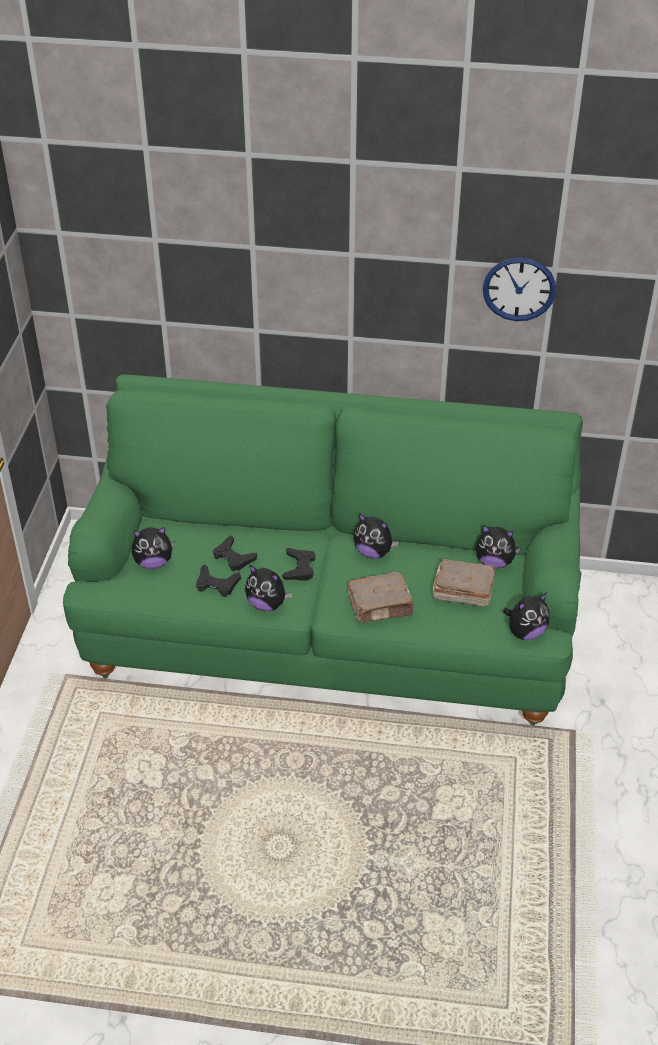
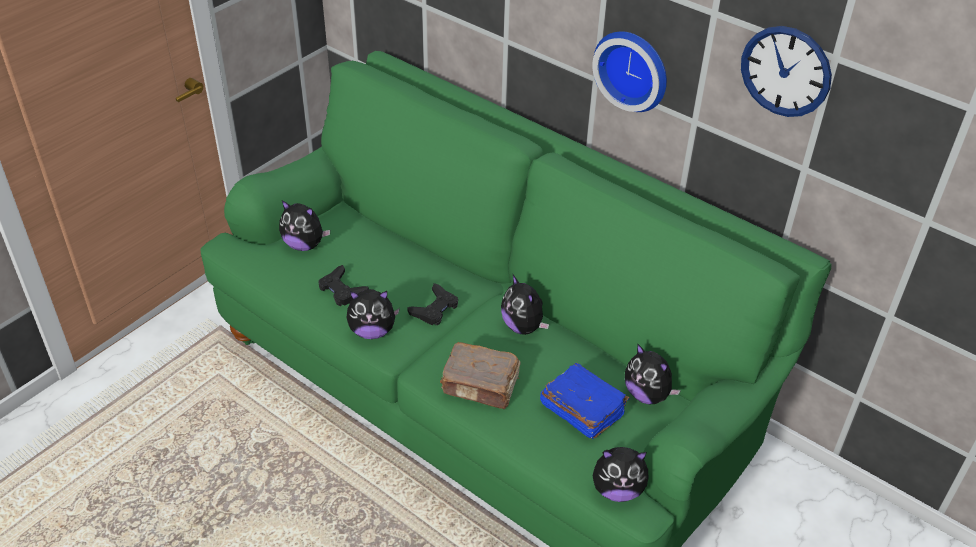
camera: 30 degrees right, 0 degrees up
(233, 557) = (380, 271): black game controller -> none
(267, 604) = (372, 331): plush toy -> plush toy turned 60 degrees counterclockwise
(387, 321) = (633, 69): none -> wall clock
(462, 591) = (581, 409): brown book -> blue book

